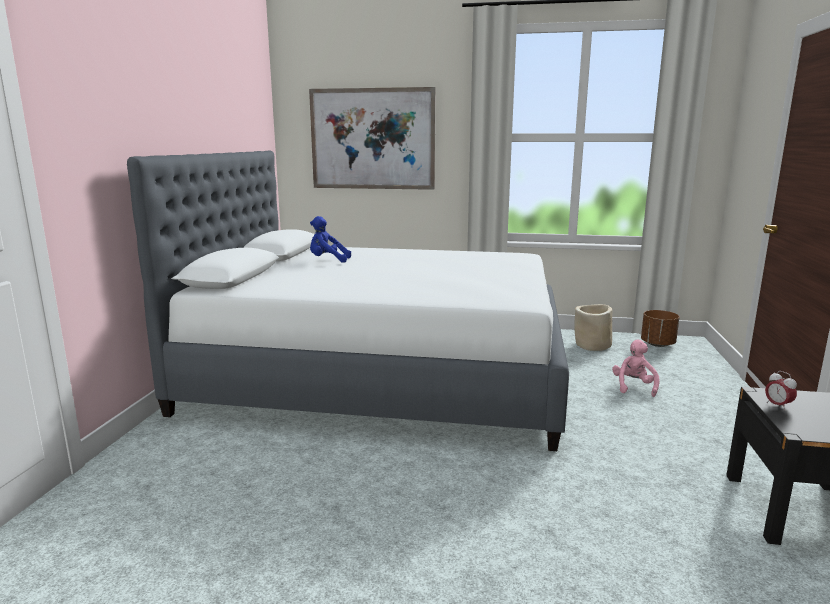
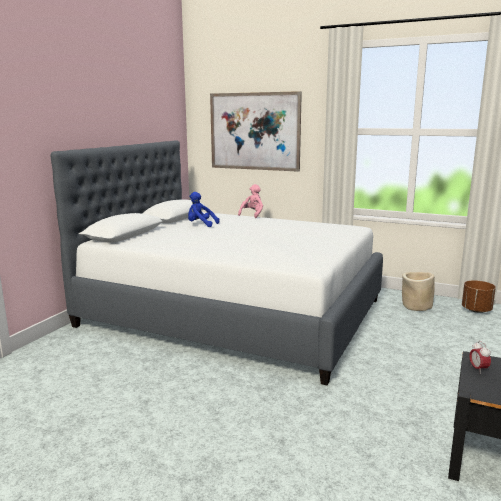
camera: 15 degrees right, 0 degrees up
(633, 387) = (427, 343): pink plush toy -> pink plush toy (252, 215)

